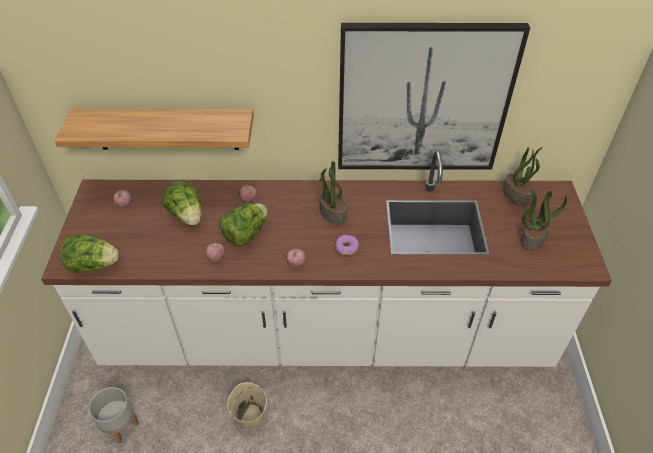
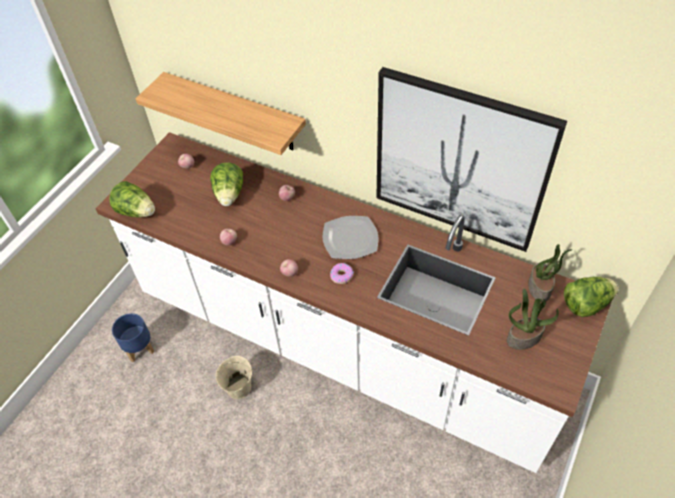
camera: 30 degrees right, 5 degrees up
(121, 425) = (140, 348): grey planter -> blue planter
(246, 234) = (265, 230): lettuce -> lettuce (586, 304)
(332, 213) = (349, 238): potted plant -> plate

